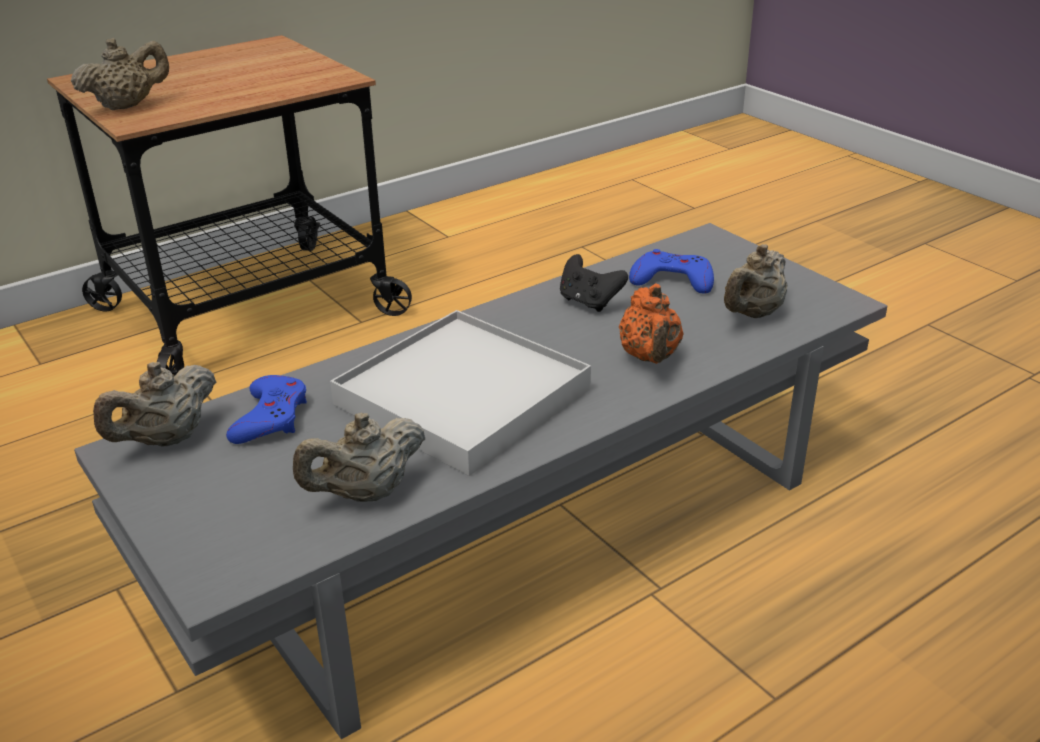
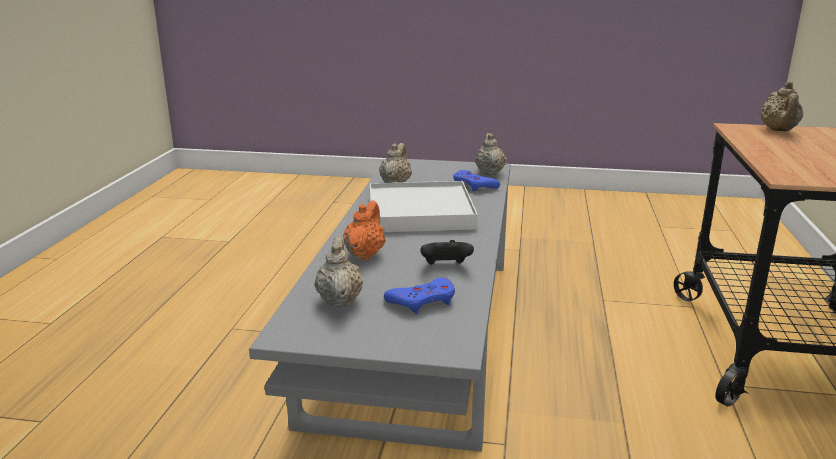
camera: 135 degrees right, 10 degrees down
(650, 357) = (365, 254): orange teapot -> orange teapot turned 60 degrees clockwise

